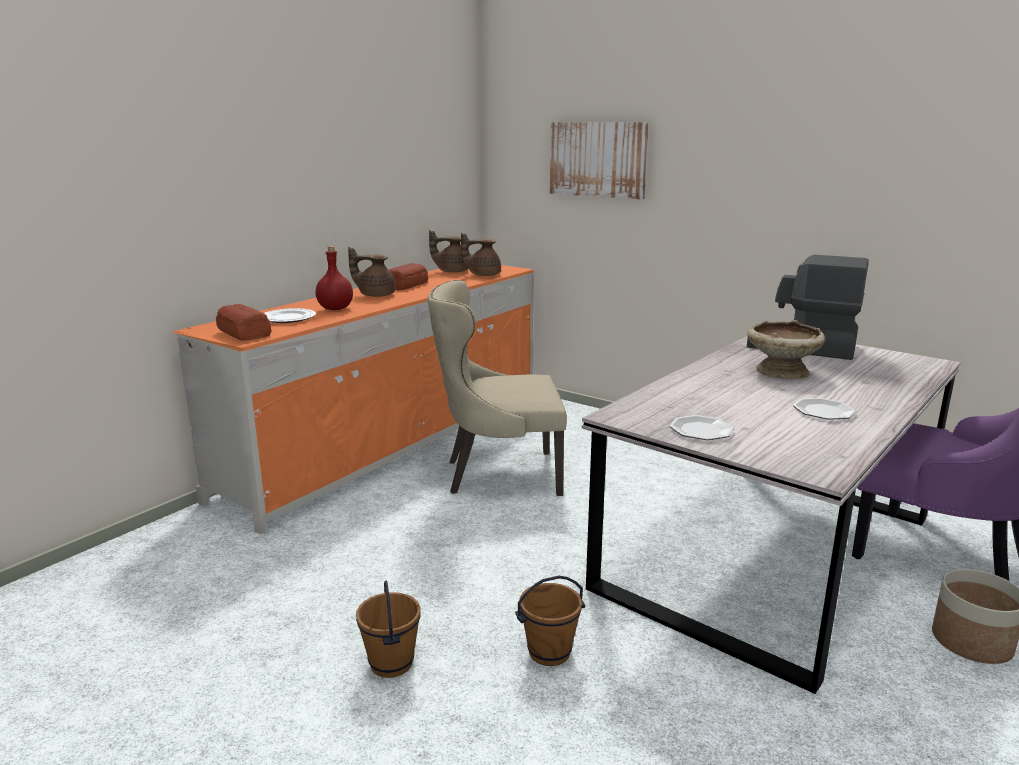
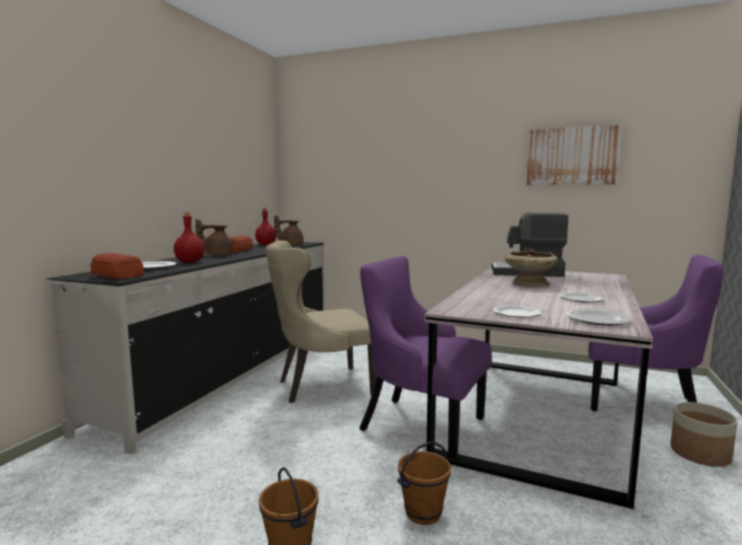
camera: 15 degrees left, 10 degrees down
(390, 444) = (228, 374): orange cabinet -> black cabinet
(451, 271) = (265, 244): brown teapot -> red bottle
(598, 159) = (365, 166): picture -> picture (572, 156)
(604, 547) = (424, 426): none -> purple chair
(804, 453) = (599, 320): none -> plate

